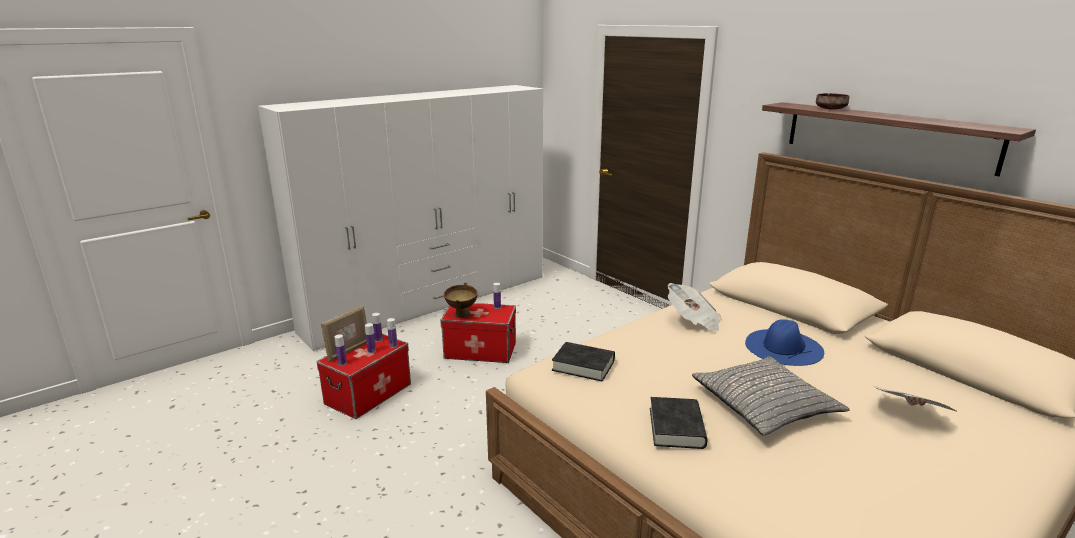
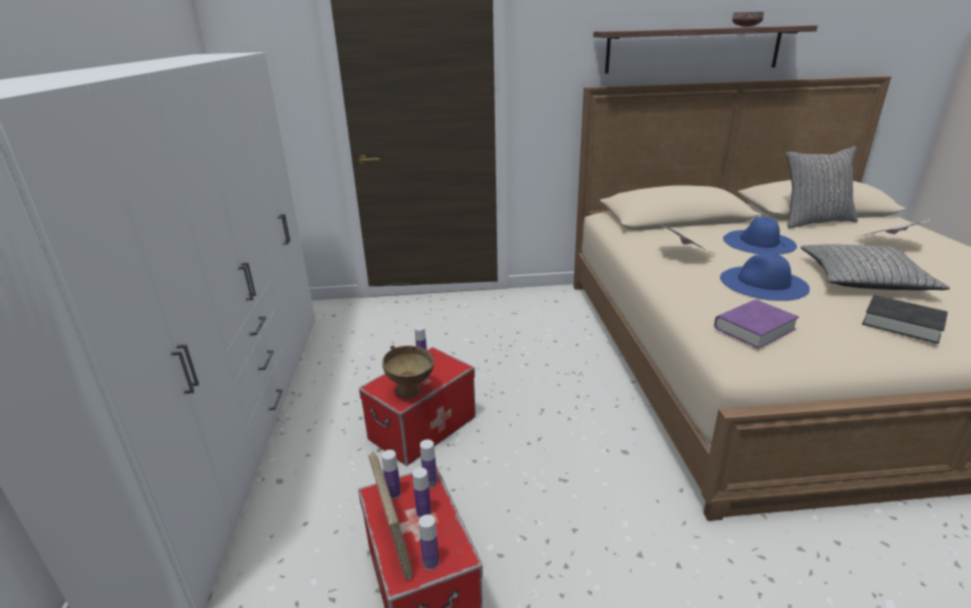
camera: 55 degrees left, 5 degrees up
(583, 365) = (754, 328): black book -> purple book
(679, 359) = (763, 283): none -> blue hat
(830, 109) = (657, 29): brown bowl -> brown bowl (746, 26)
(912, 368) = (813, 221): none -> grey pillow

